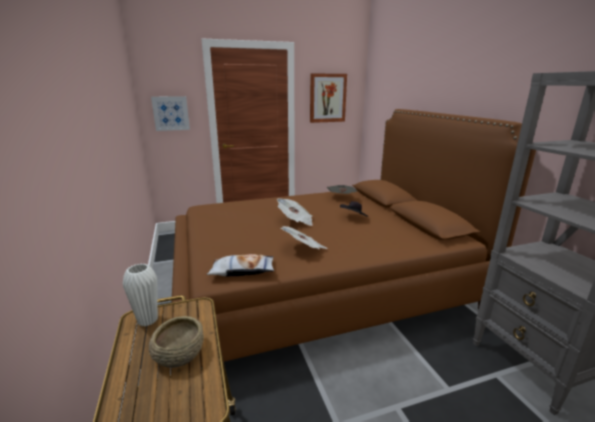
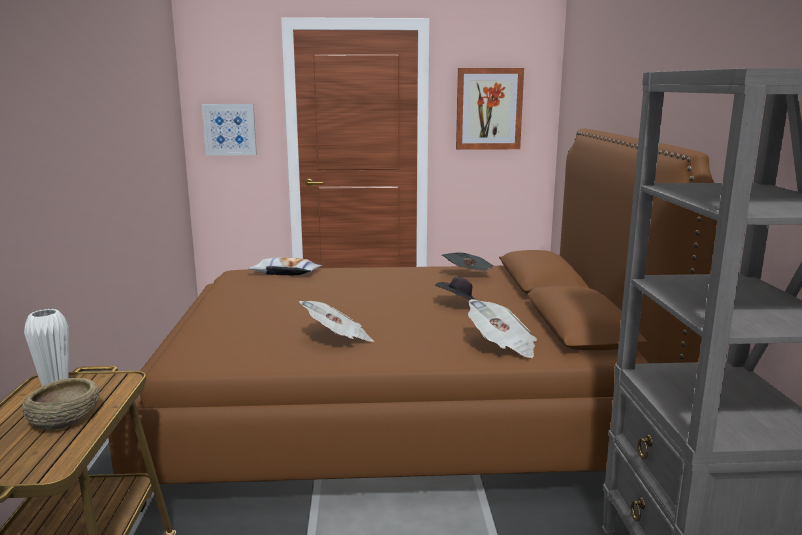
camera: 15 degrees right, 5 degrees down
(242, 270) = (228, 355): pillow -> pillow (286, 273)
(296, 221) = (360, 302): newspaper -> newspaper (502, 346)

